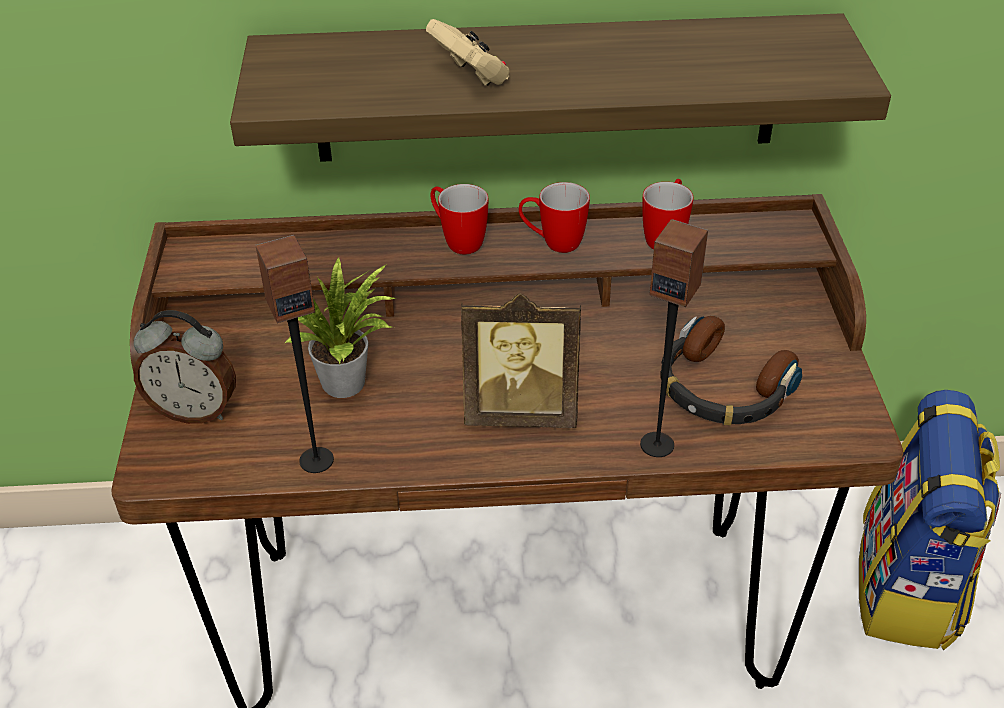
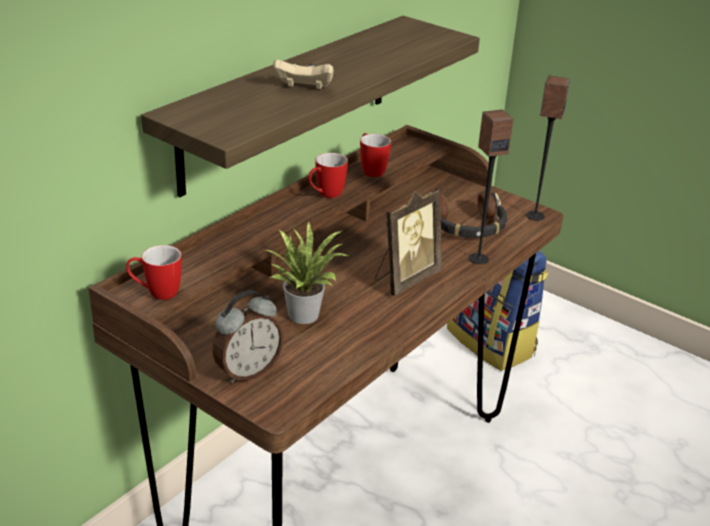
camera: 50 degrees left, 10 degrees down
(316, 459) = (349, 351): speaker -> speaker (534, 216)
(457, 241) = (278, 215): mug -> mug (156, 293)

